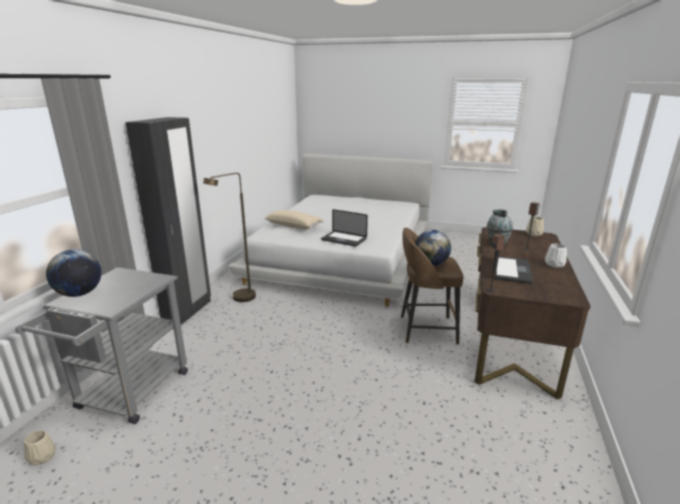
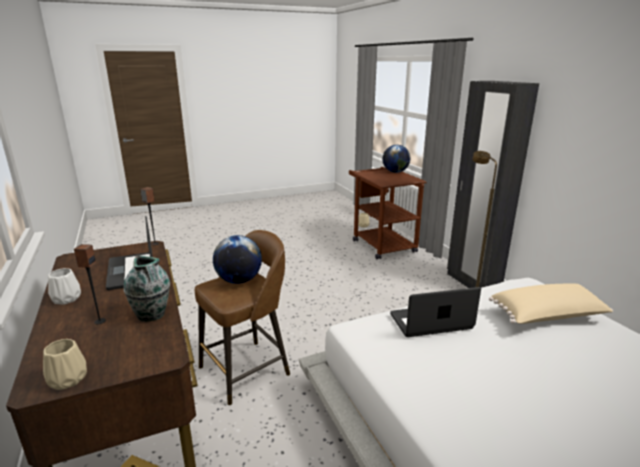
camera: 140 degrees right, 0 degrees up
(127, 396) = (380, 244): grey cart -> brown cart

